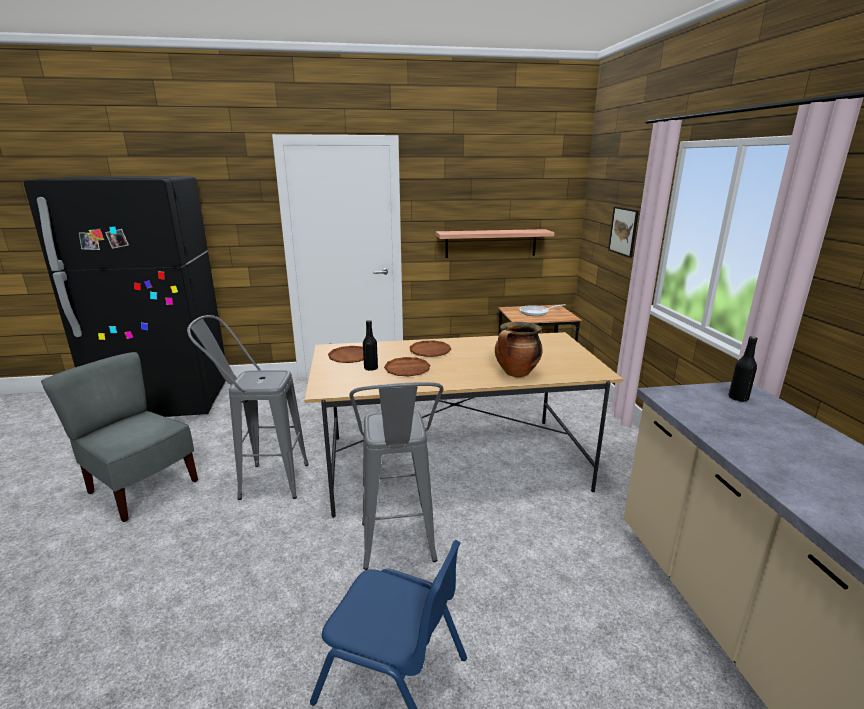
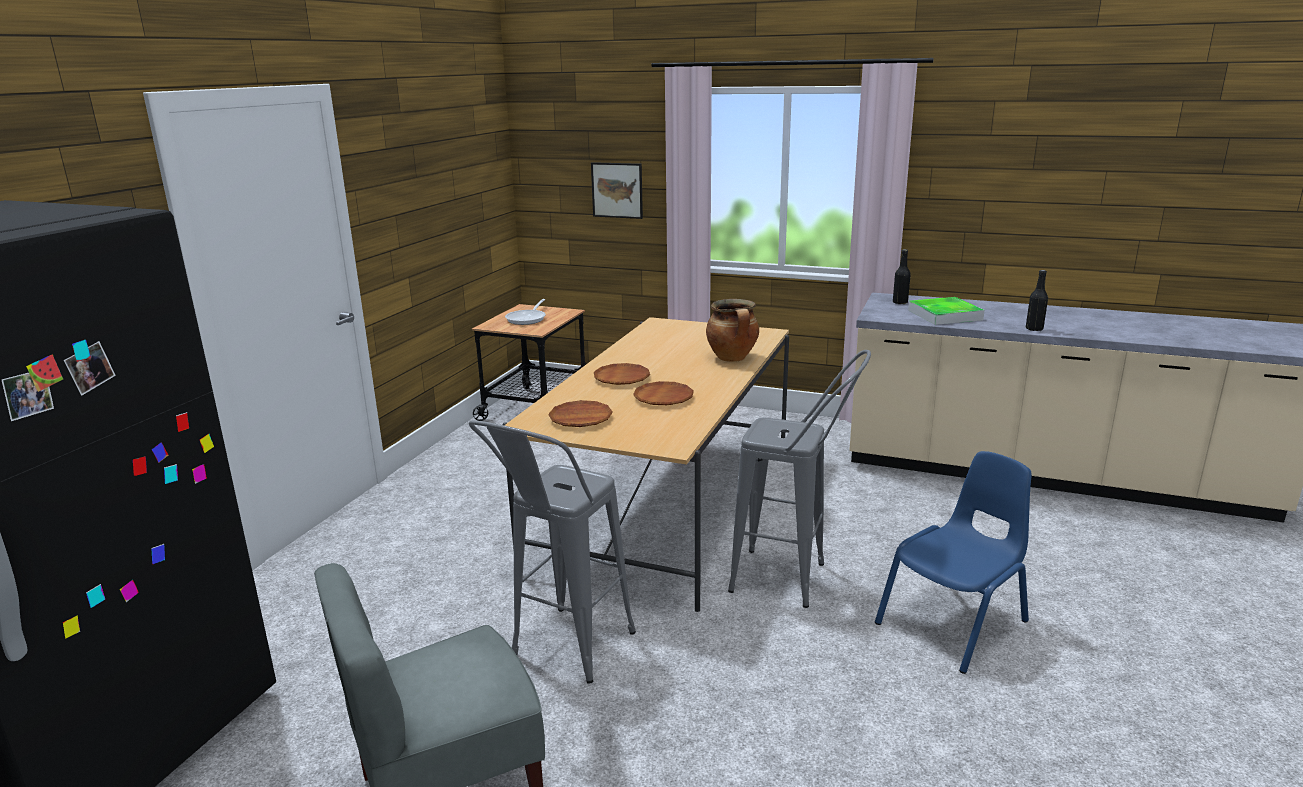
camera: 60 degrees left, 0 degrees up
(371, 368) = (633, 413): black bottle -> black bottle (1034, 329)
(491, 243) = (445, 238): shelf -> none
(741, 428) = (944, 315): none -> tray

